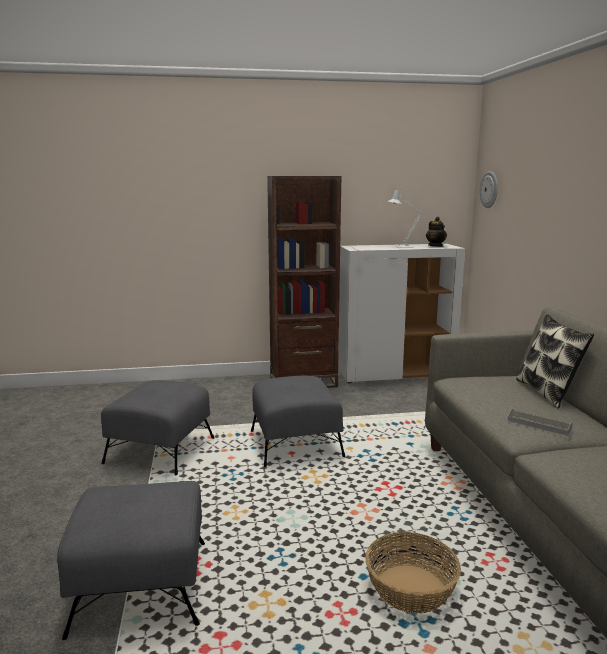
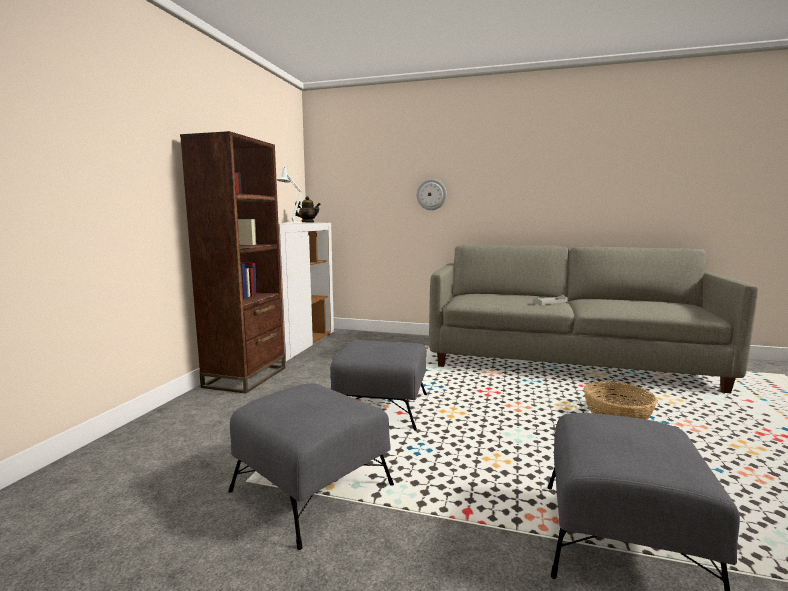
camera: 65 degrees left, 5 degrees down
(489, 189) = (331, 176): wall clock -> wall clock (431, 194)
(547, 393) = (500, 294): pillow -> none

